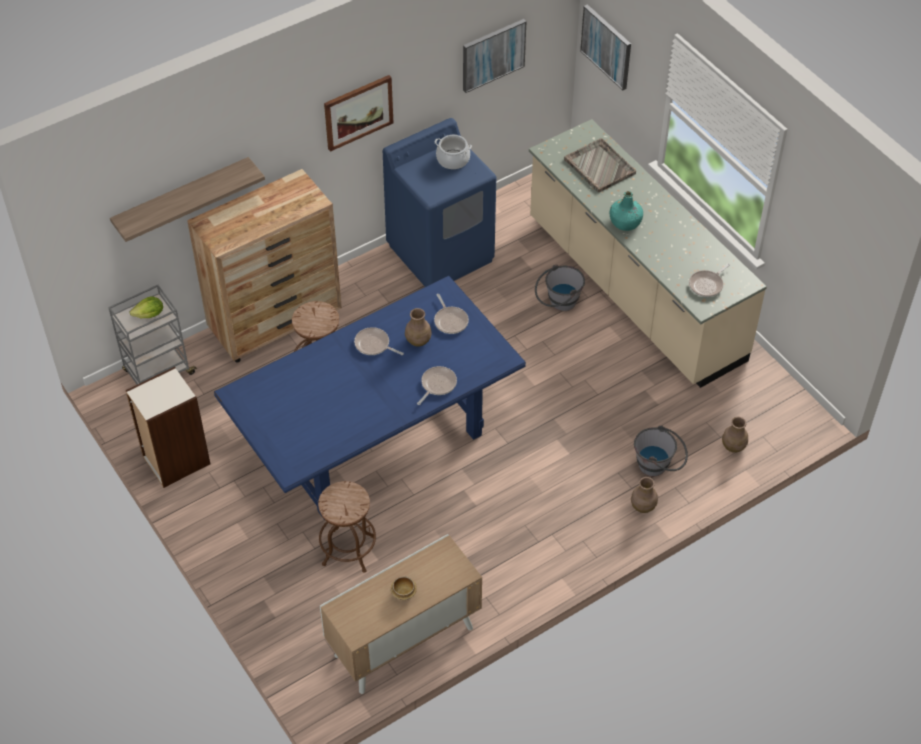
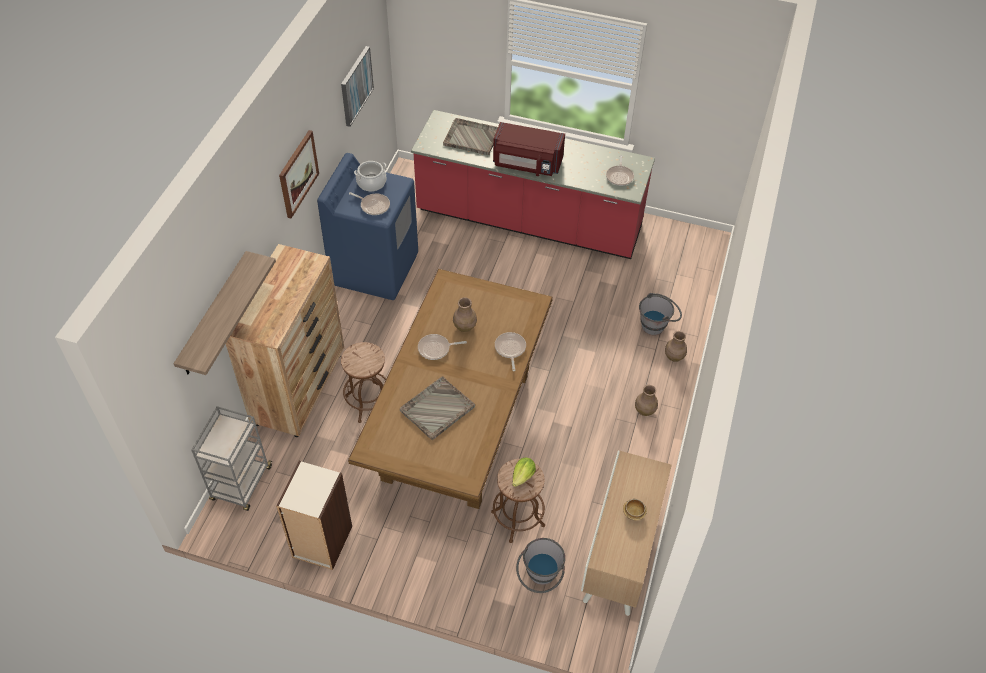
camera: 40 degrees left, 0 degrees up
(149, 315) = (229, 435): lettuce -> lettuce (523, 476)
(323, 396) = (436, 409): none -> grey tray
(375, 438) = (457, 426): blue dining table -> brown dining table
(450, 320) = (472, 299): frying pan -> frying pan (373, 205)
(558, 304) = (489, 257): grey bucket -> grey bucket (540, 578)
(607, 46) = (428, 44): picture -> none
(625, 222) = (526, 164): turquoise bottle -> red microwave
(633, 290) = (528, 221): beige counter -> red counter
(733, 446) = (687, 284): brown vase -> brown vase (645, 410)

